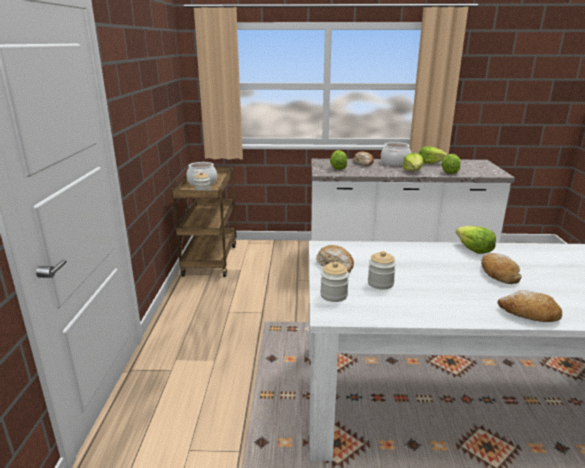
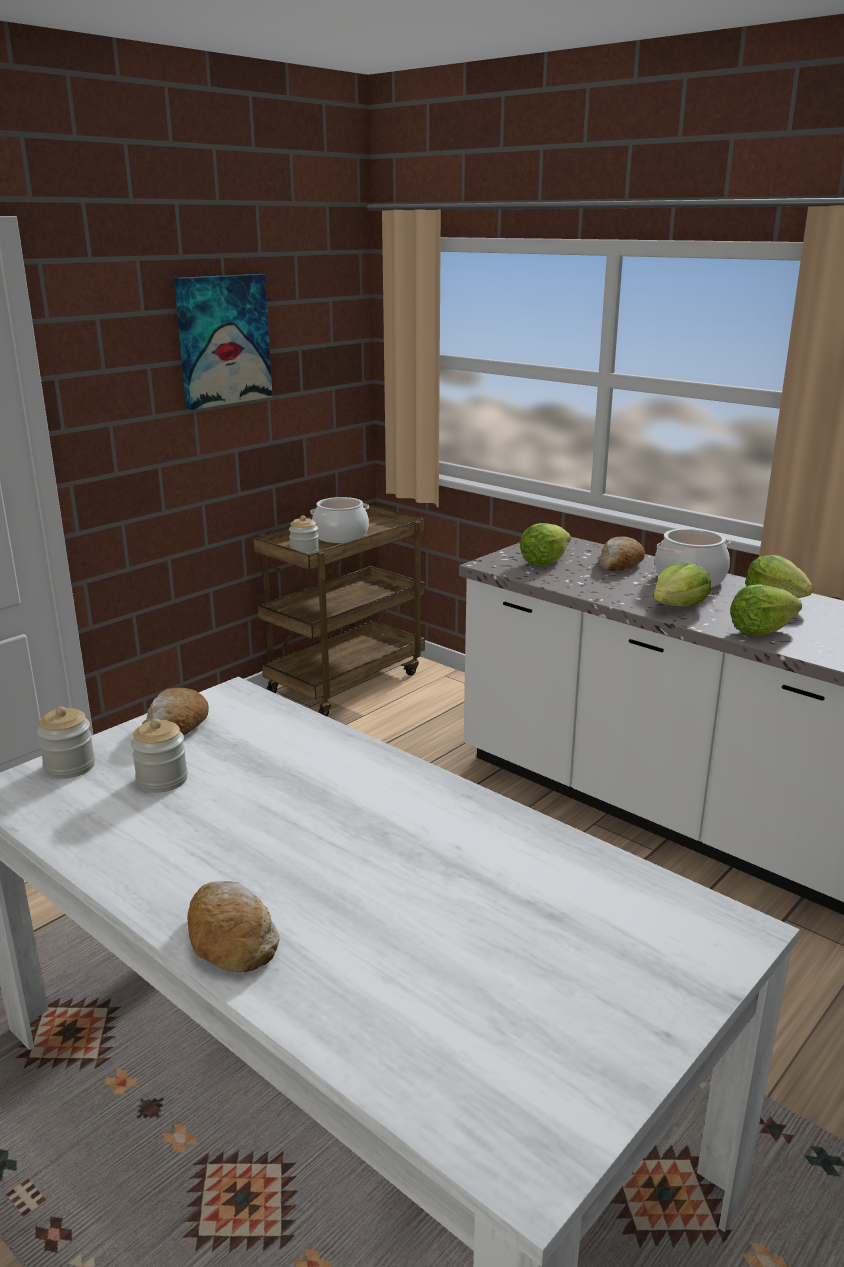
camera: 40 degrees right, 0 degrees up
(150, 78) = (223, 340): none -> picture
(473, 249) = (444, 798): lettuce -> none
(498, 274) = (365, 856): bread -> none

